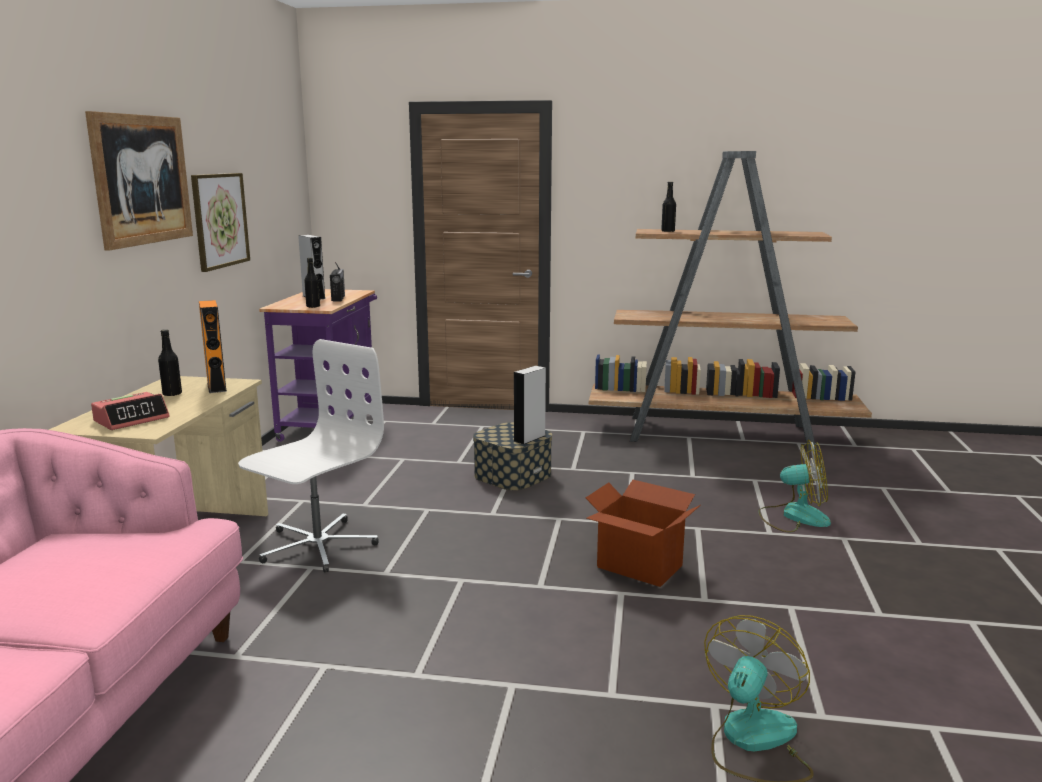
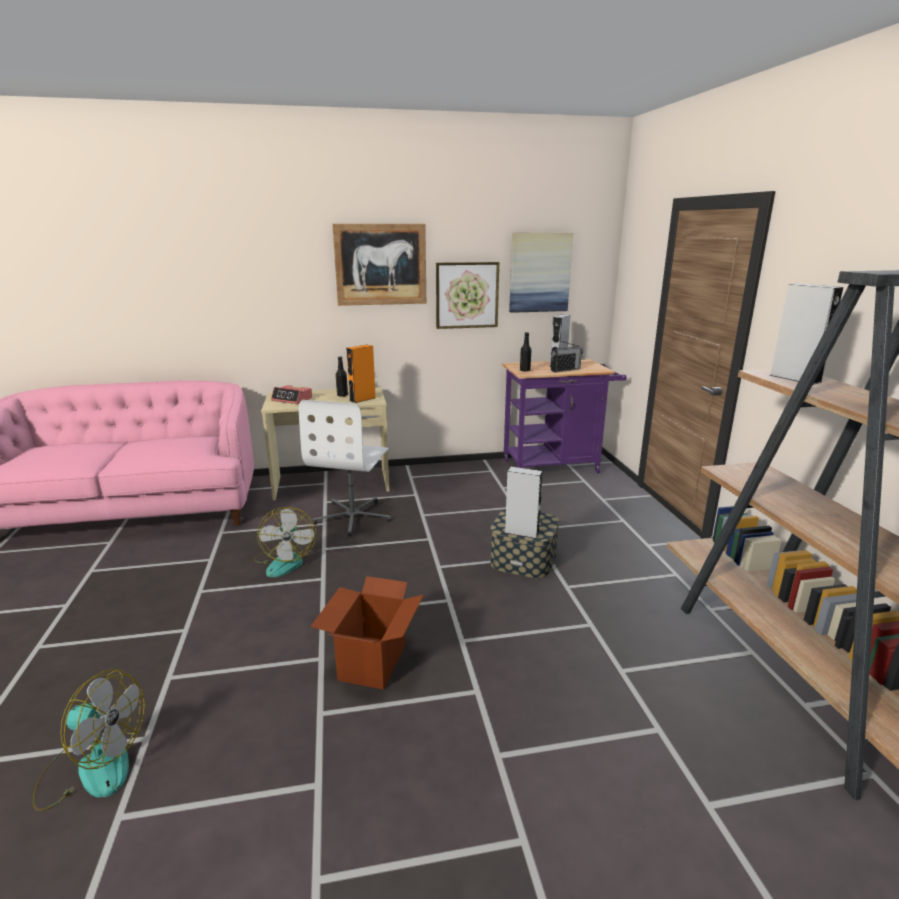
camera: 70 degrees right, 5 degrees up
(266, 186) = (539, 272): none -> picture
(317, 545) = (353, 517): white office chair -> white office chair turned 90 degrees clockwise
(668, 231) = (795, 378): black bottle -> grey speaker
(794, 516) = (562, 778): fan -> fan (285, 561)

